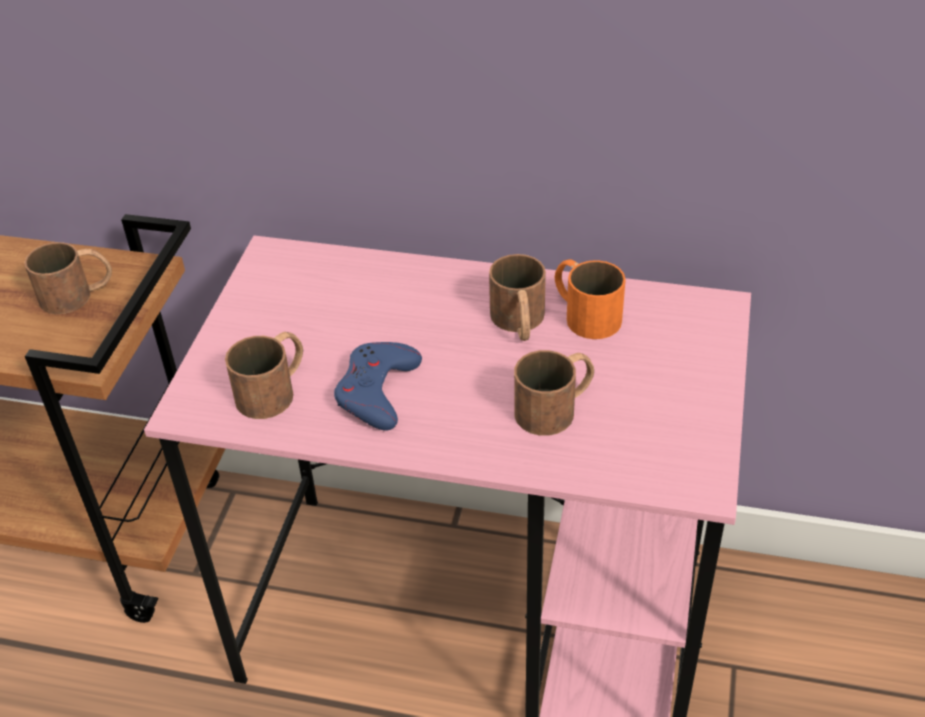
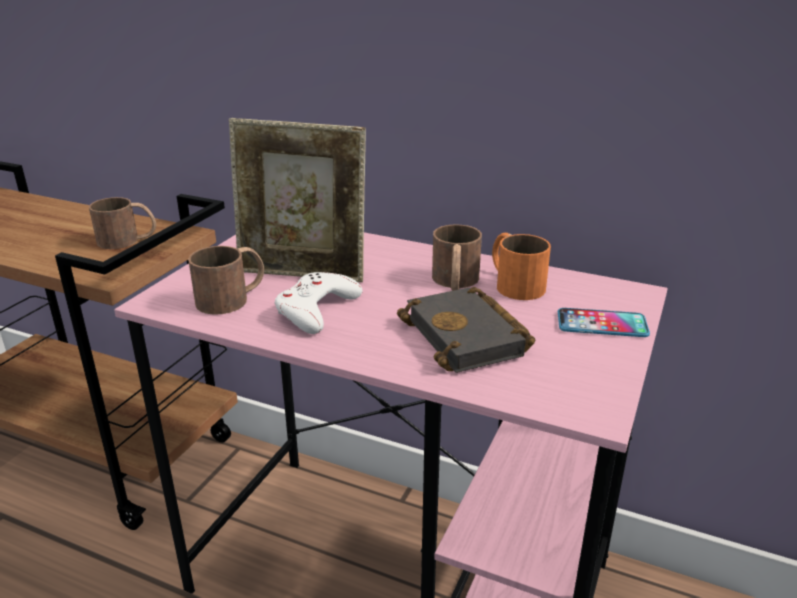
camera: 10 degrees right, 15 degrees down
(341, 337) = (303, 274): none -> picture frame
(377, 391) = (316, 309): blue game controller -> white game controller
(556, 407) = (469, 338): brown mug -> black book
(689, 362) = (602, 324): none -> phone

